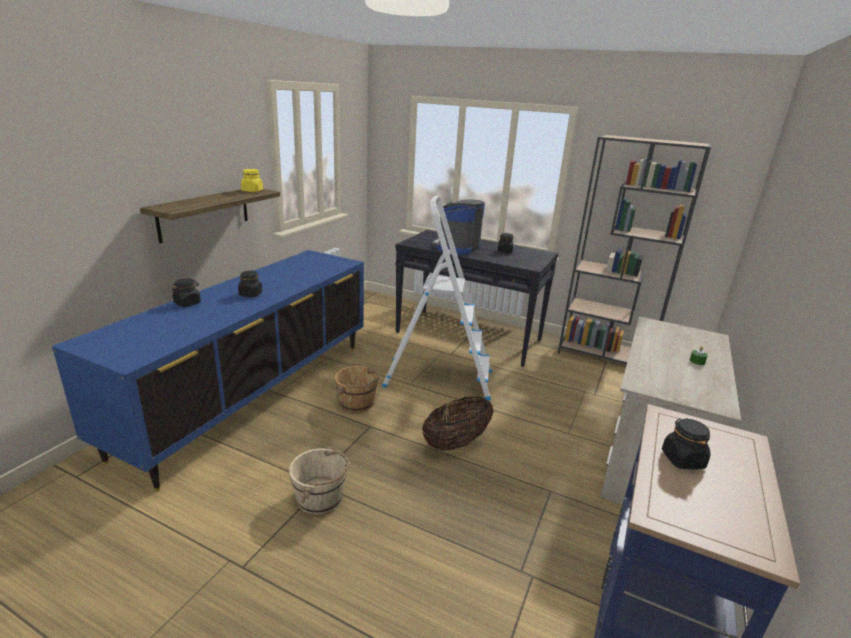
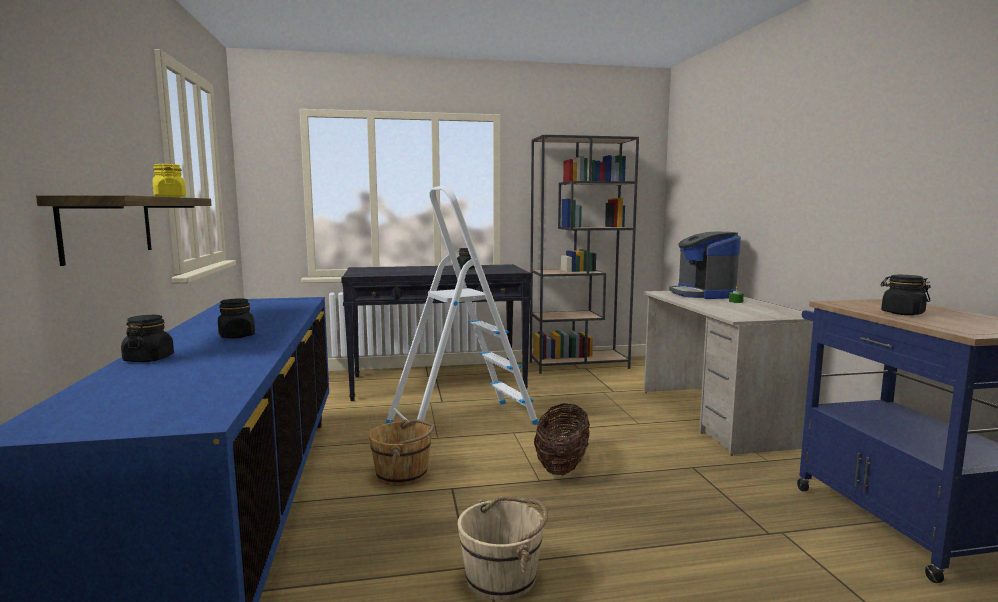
camera: 35 degrees left, 15 degrees down
(456, 247) = (415, 271): coffee machine -> coffee machine (703, 294)

